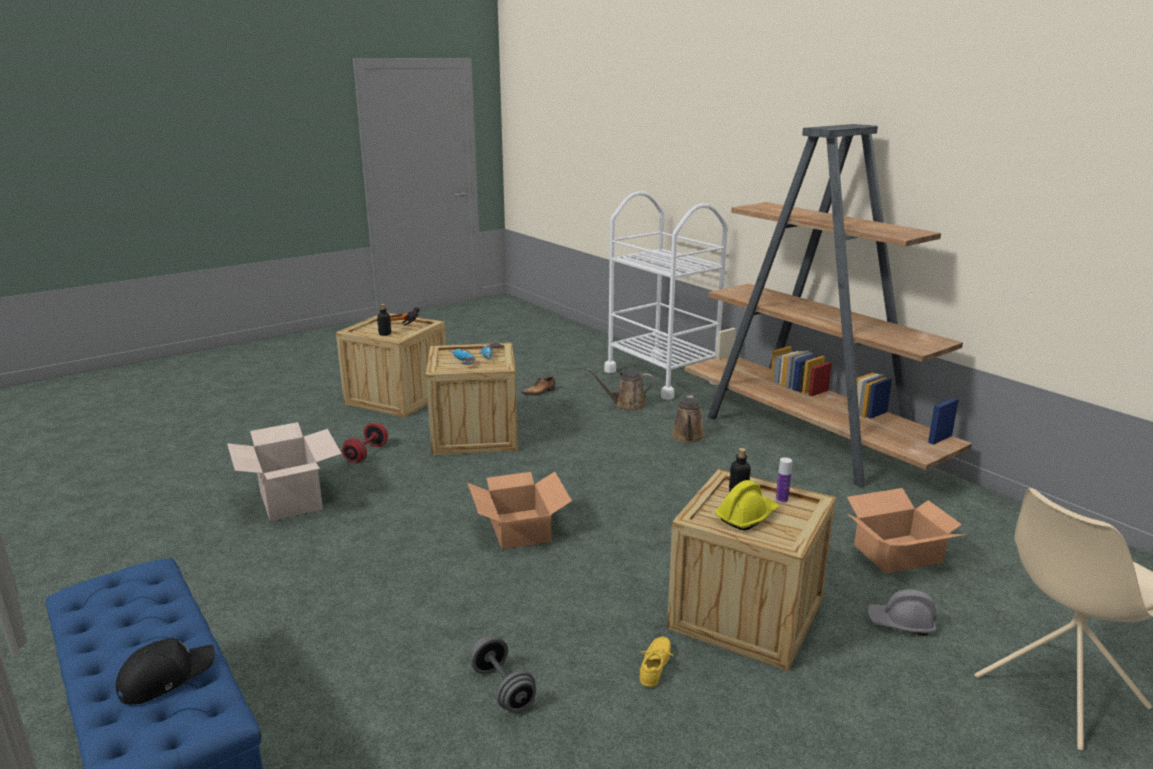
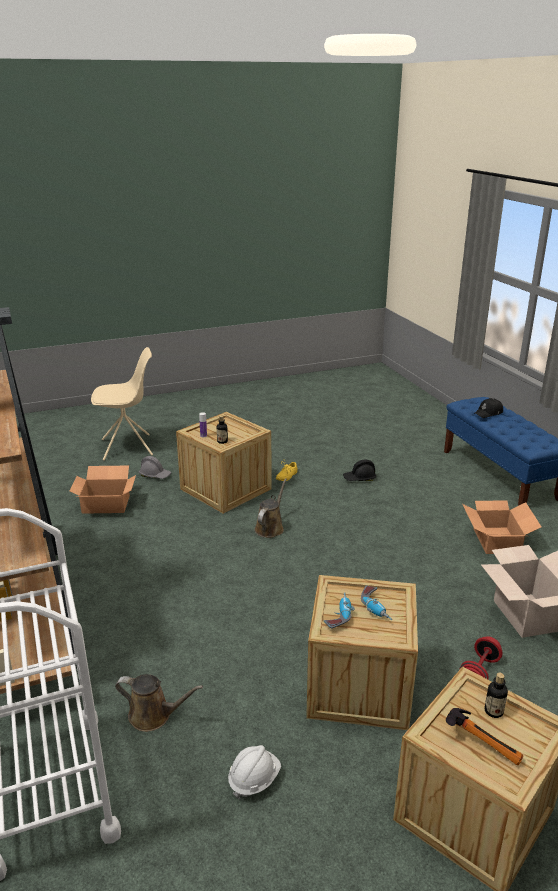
camera: 165 degrees left, 5 degrees up
(503, 688) = (359, 478): grey dumbbell -> black hard hat
(518, 529) = (335, 557): cardboard box -> cardboard box (497, 540)
(539, 392) = (254, 779): shoe -> white hard hat
(688, 437) = (133, 636): brown watering can -> brown watering can (270, 528)
(746, 516) = (230, 431): yellow hard hat -> none

